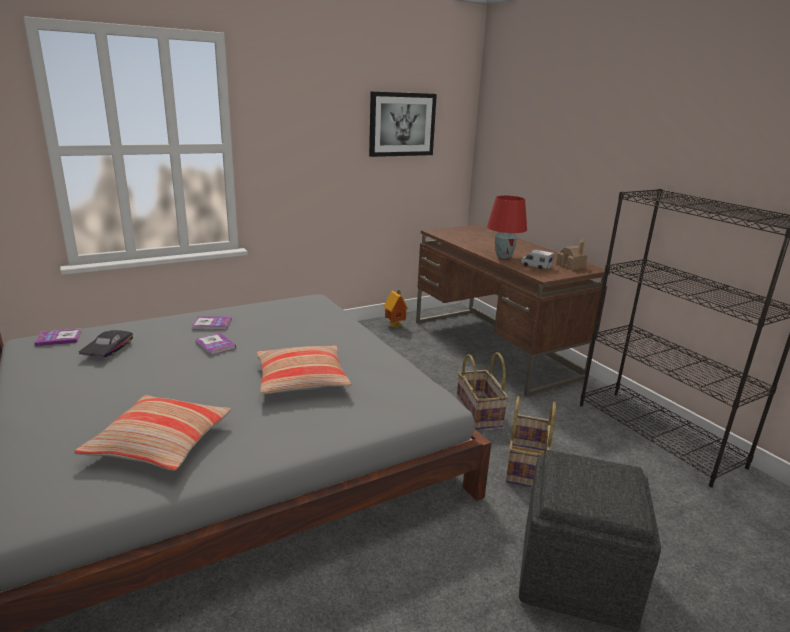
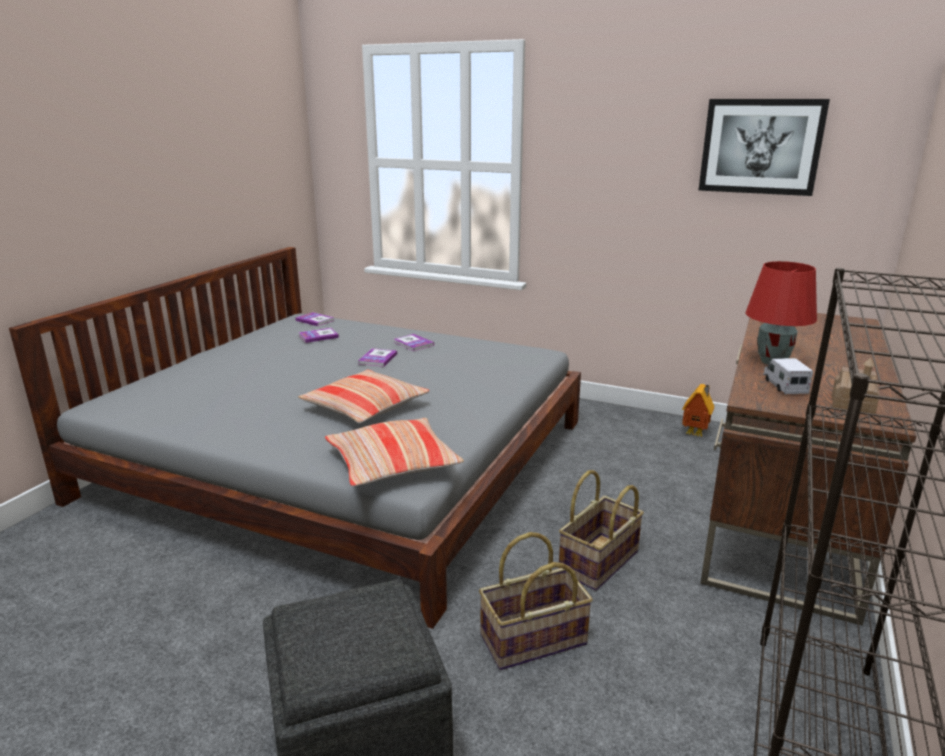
camera: 55 degrees right, 0 degrees up
(106, 349) = (318, 336): black toy car -> book
(160, 443) = (211, 403): pillow -> pillow (392, 464)

